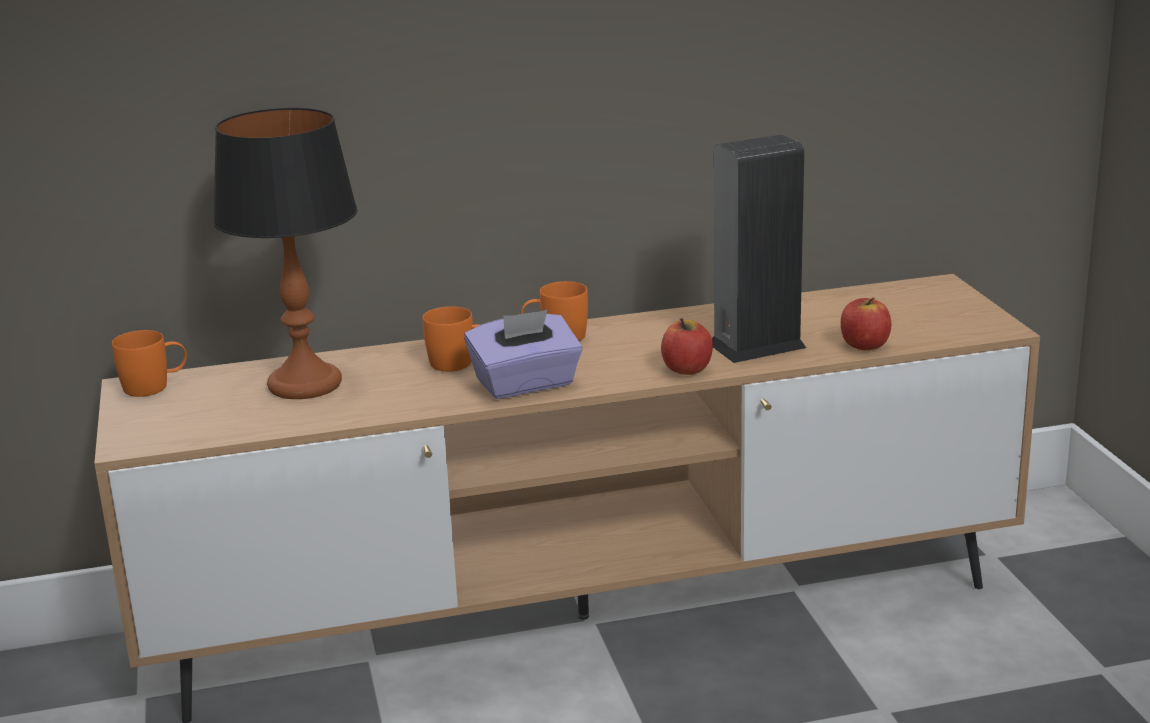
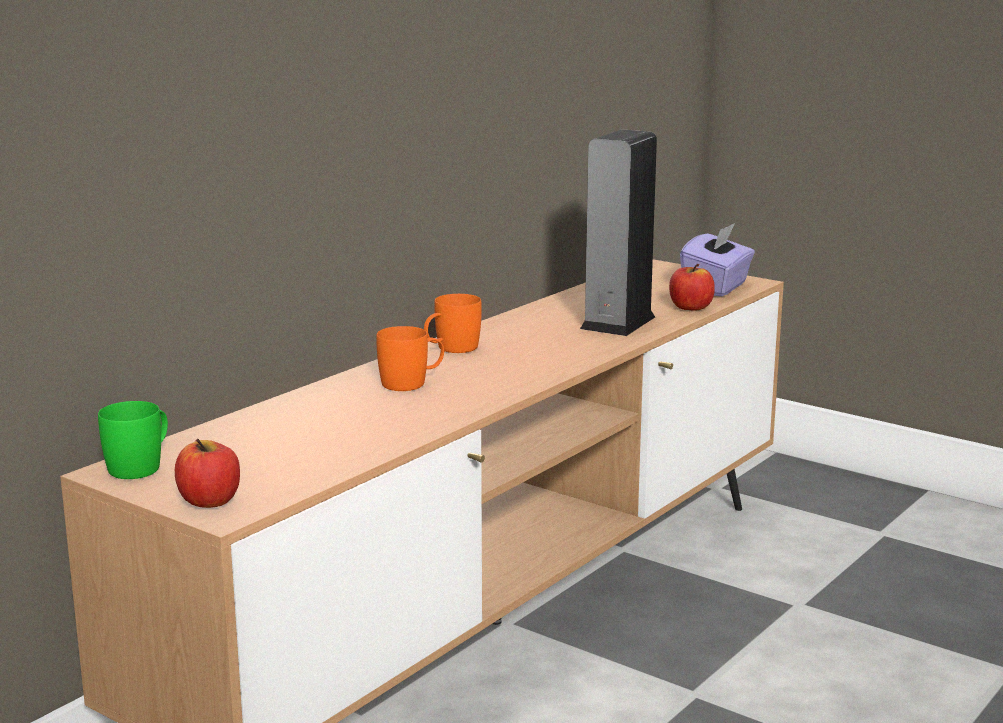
camera: 40 degrees left, 5 degrees down
(155, 386) = (141, 466): orange mug -> green mug
(304, 385) = (300, 428): table lamp -> none
(526, 384) = (501, 383): purple tissue box -> purple tissue box (716, 287)
(687, 369) = (602, 347): apple -> apple (209, 501)

